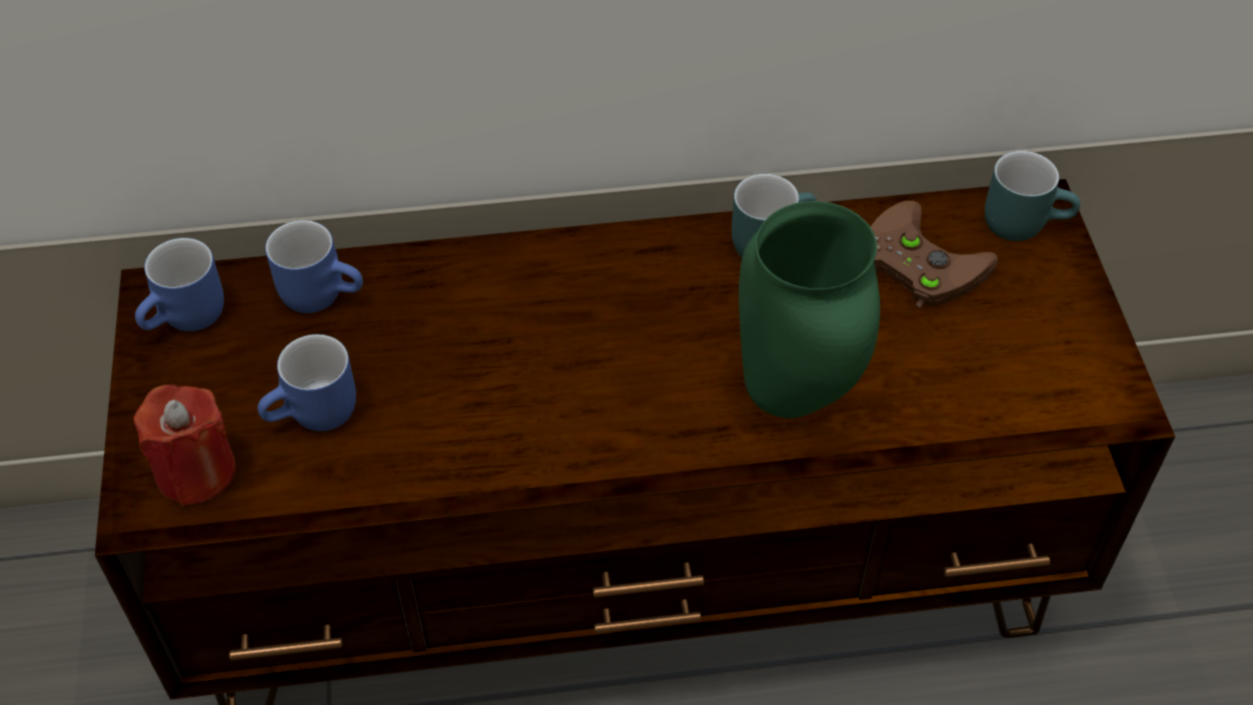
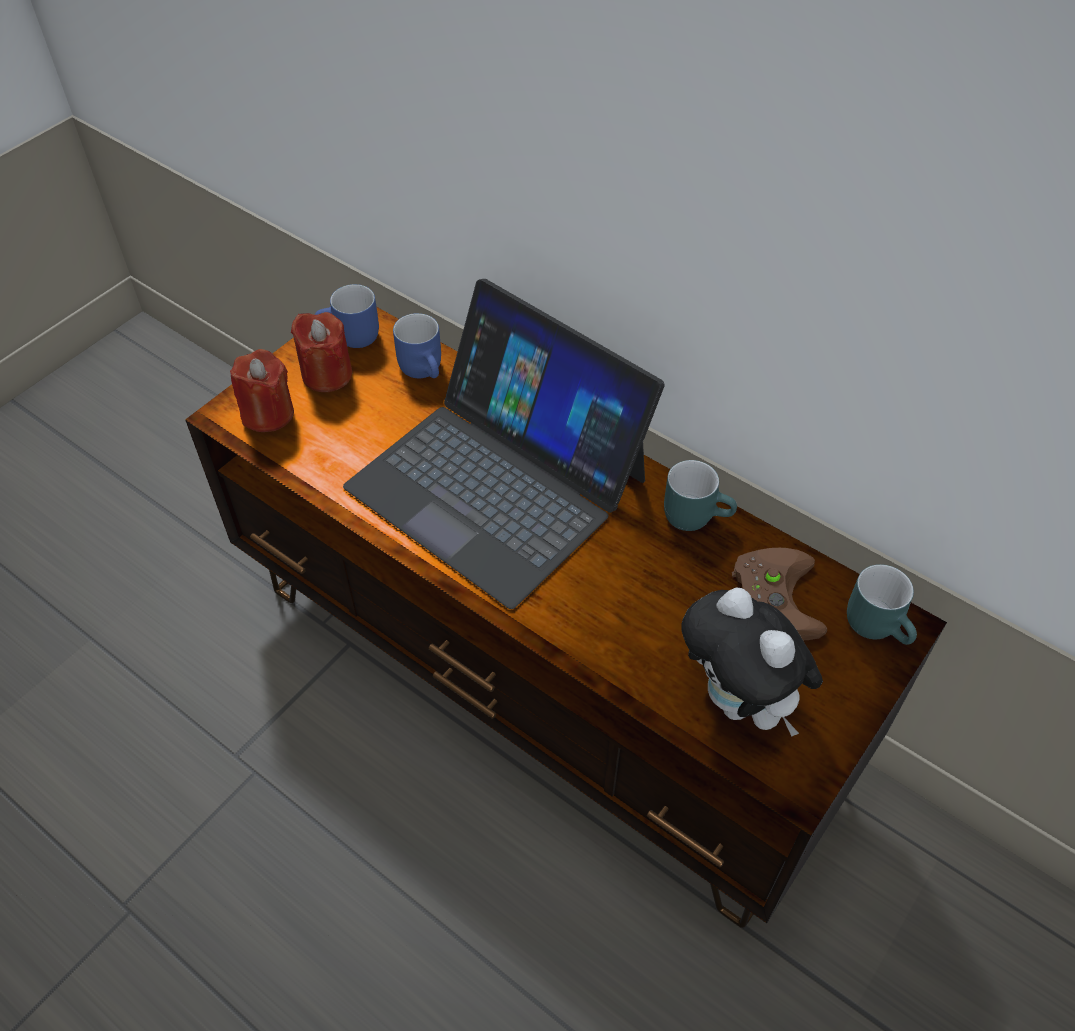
camera: 45 degrees right, 0 degrees up
(212, 378) = (327, 374): none -> red candle
(316, 416) = (348, 428): blue mug -> none
(548, 349) = (498, 481): none -> laptop
(797, 396) = (599, 613): green vase -> none
(1001, 375) = (740, 702): none -> plush toy

